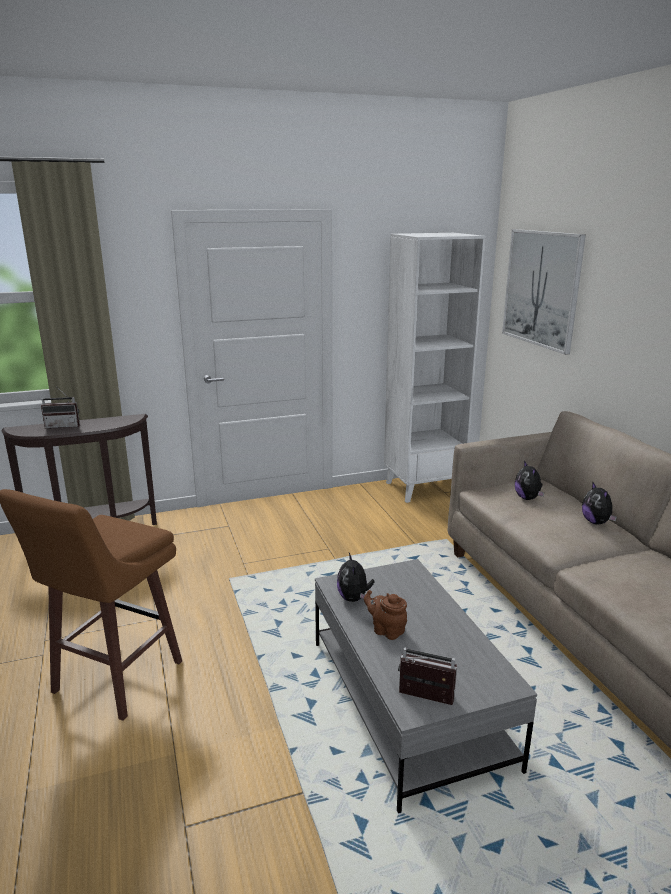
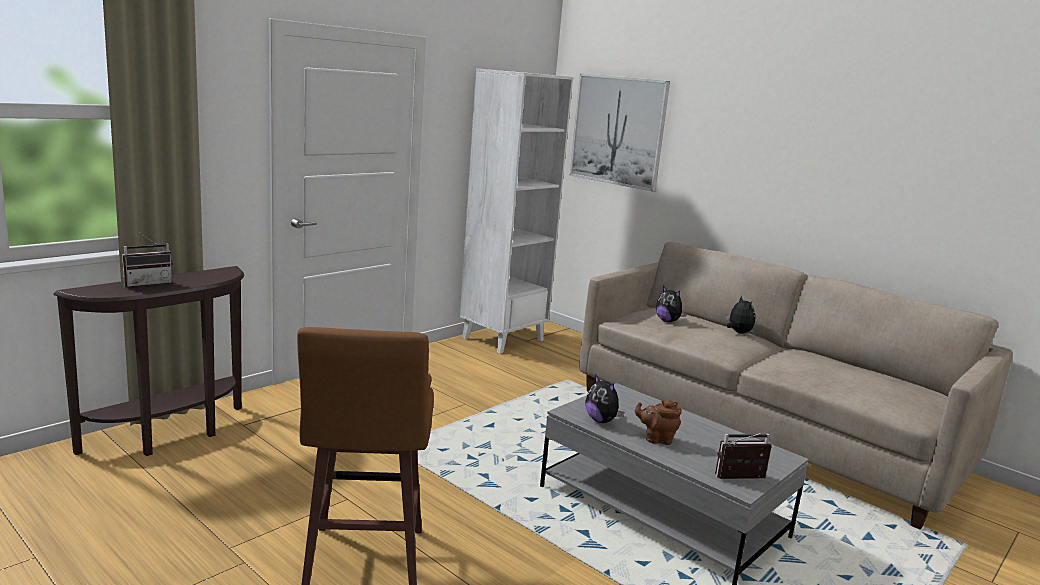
camera: 30 degrees left, 5 degrees down
(596, 522) = (738, 332): plush toy -> plush toy turned 150 degrees counterclockwise

